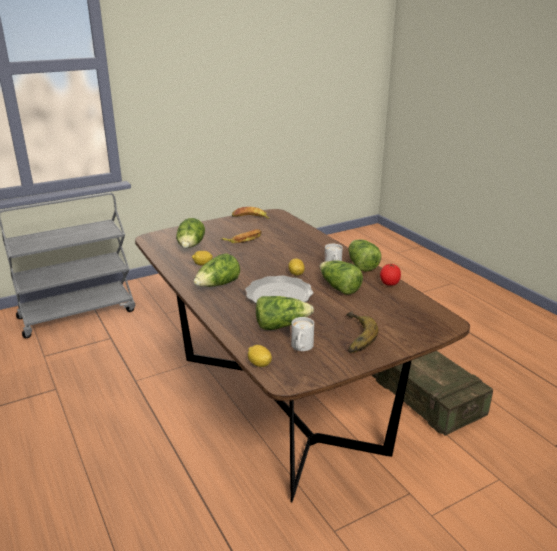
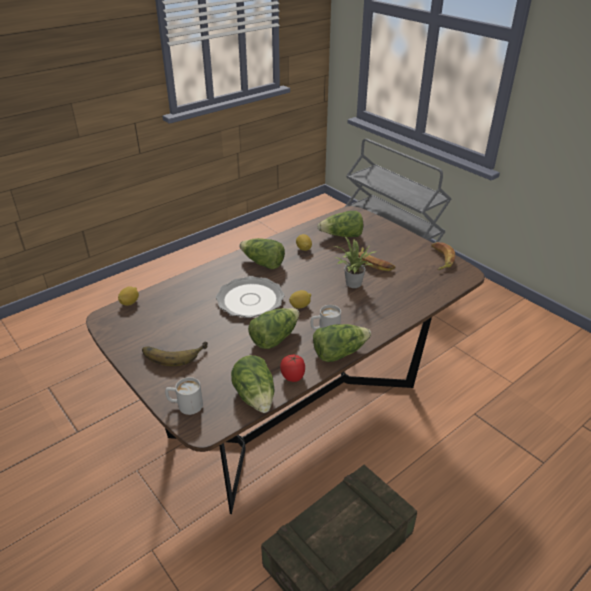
camera: 80 degrees right, 10 degrees up
(272, 251) = (351, 284): none -> potted plant
(281, 325) = (192, 307): lettuce -> lettuce (256, 396)
(301, 348) = (153, 322): white mug -> white mug (185, 405)

